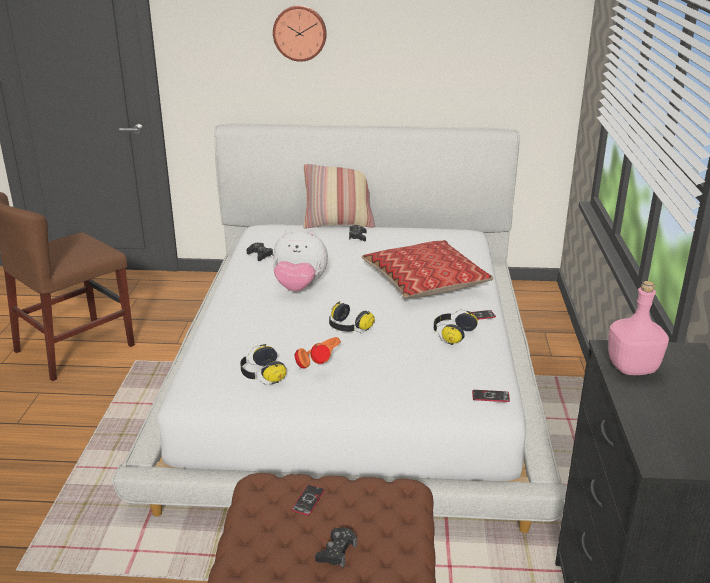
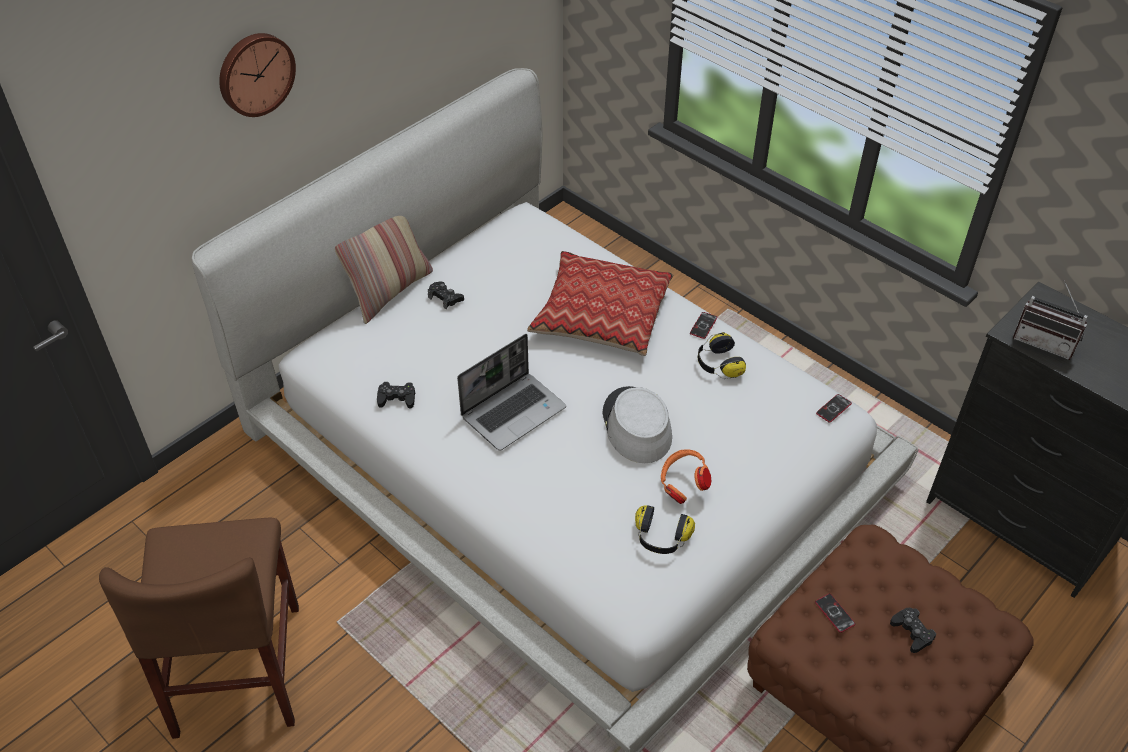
camera: 50 degrees left, 20 degrees up
(299, 287) = (514, 411): plush toy -> laptop
(348, 328) = (636, 426): headphones -> grey hat
(633, 368) = (1045, 342): pink bottle -> radio

